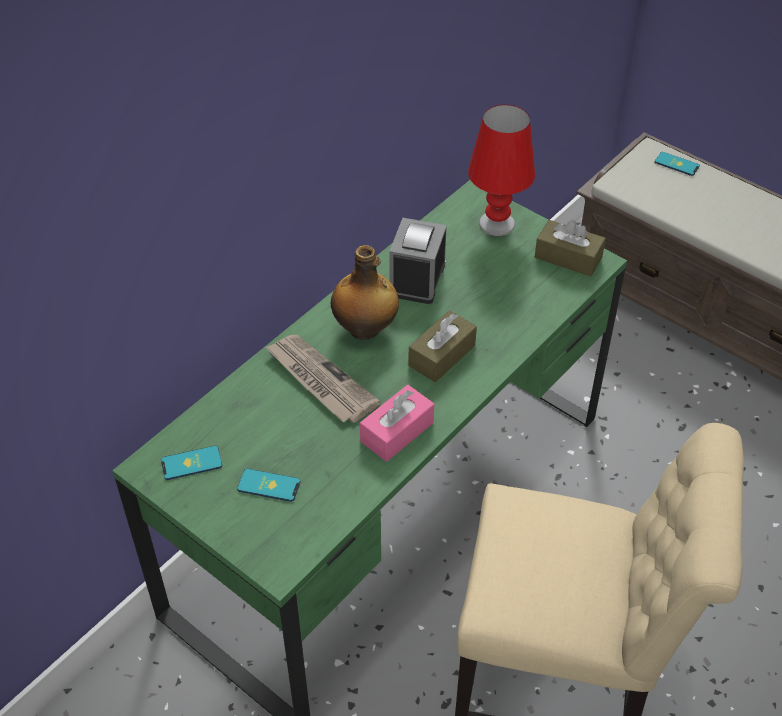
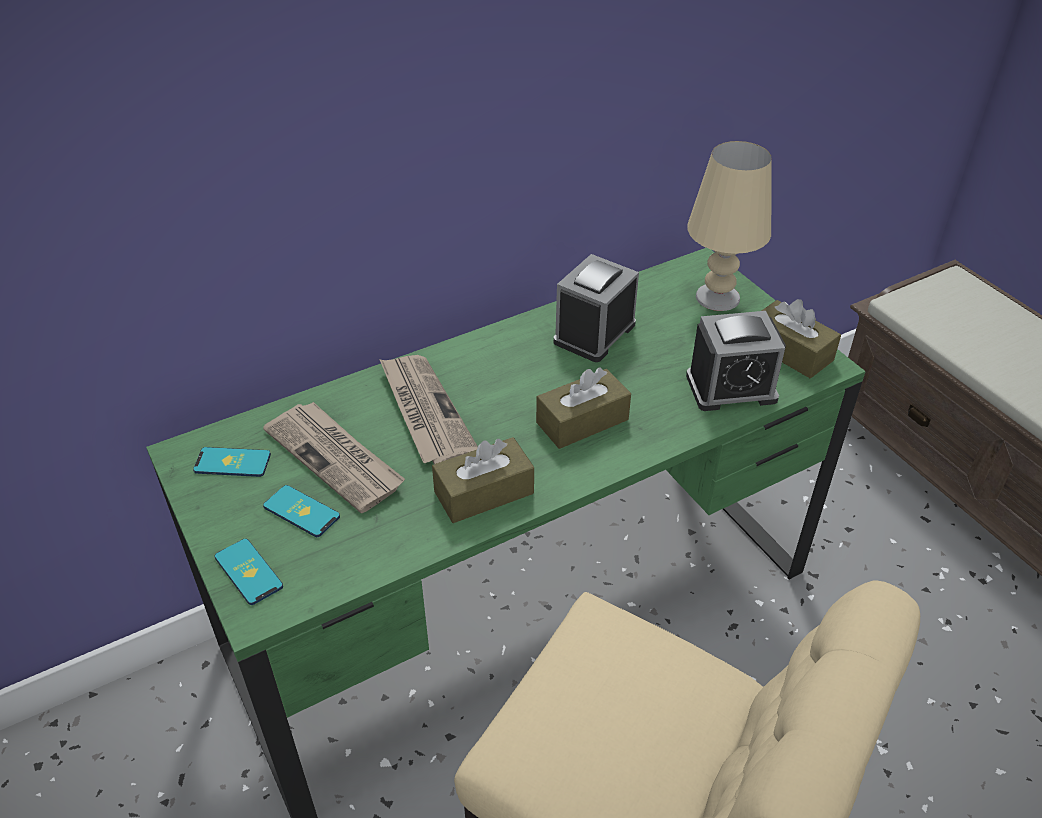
camera: 20 degrees right, 5 degrees down
(271, 437) = (336, 458): none -> newspaper
(365, 329) = (507, 371): bottle -> none
(397, 432) = (484, 492): pink tissue box -> brown tissue box
(496, 223) = (717, 297): red table lamp -> beige table lamp
(538, 299) = (731, 388): none -> alarm clock
(676, 164) = (984, 299): phone -> phone (248, 572)

